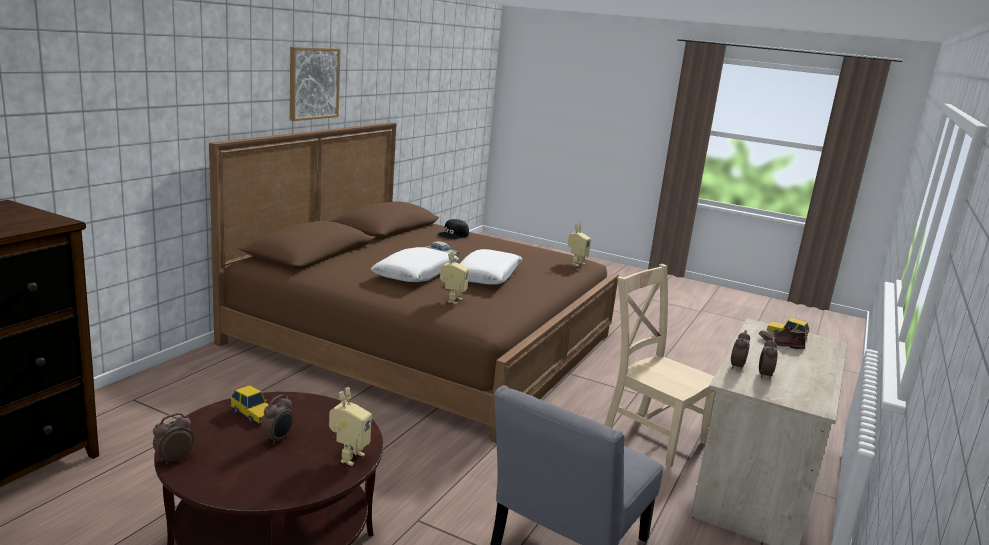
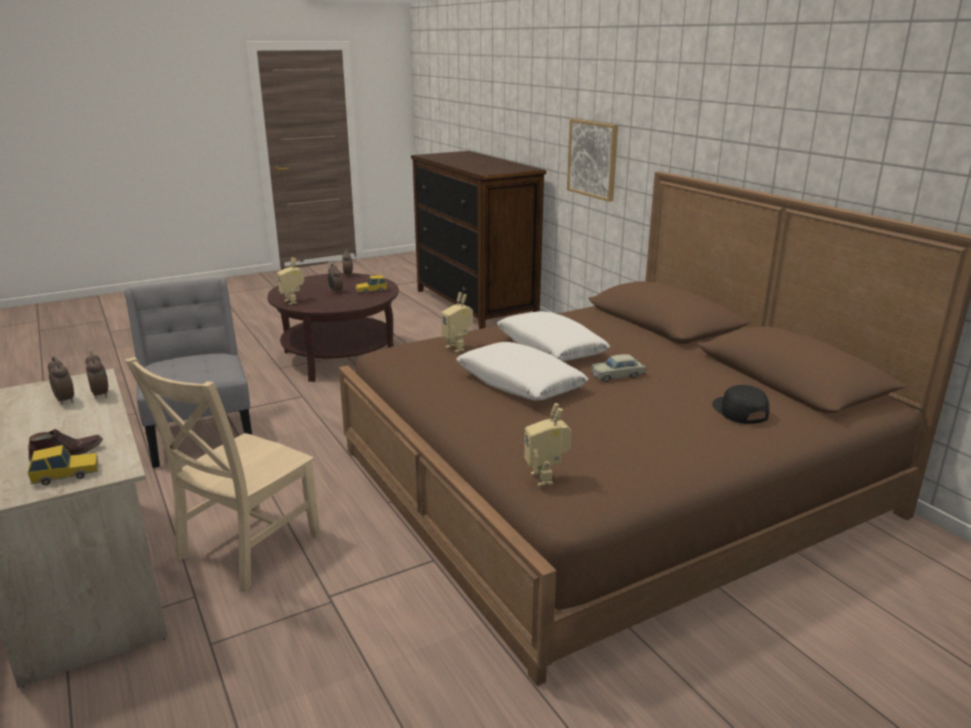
camera: 125 degrees right, 5 degrees up
(313, 83) = (811, 130): picture -> picture (593, 159)
(650, 435) = (244, 550): beige chair -> beige chair turned 135 degrees clockwise

